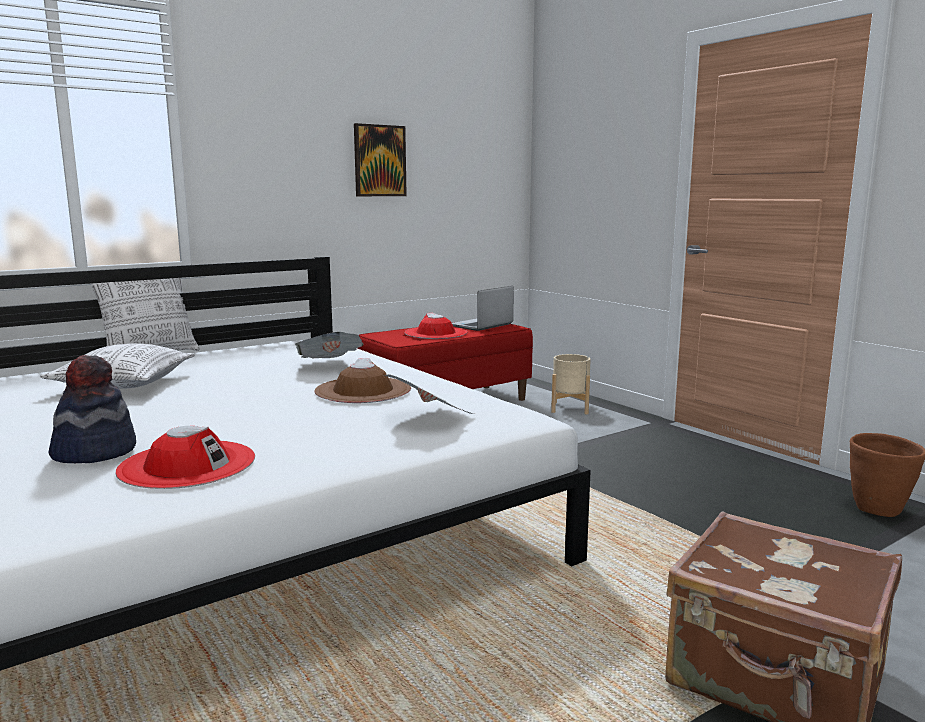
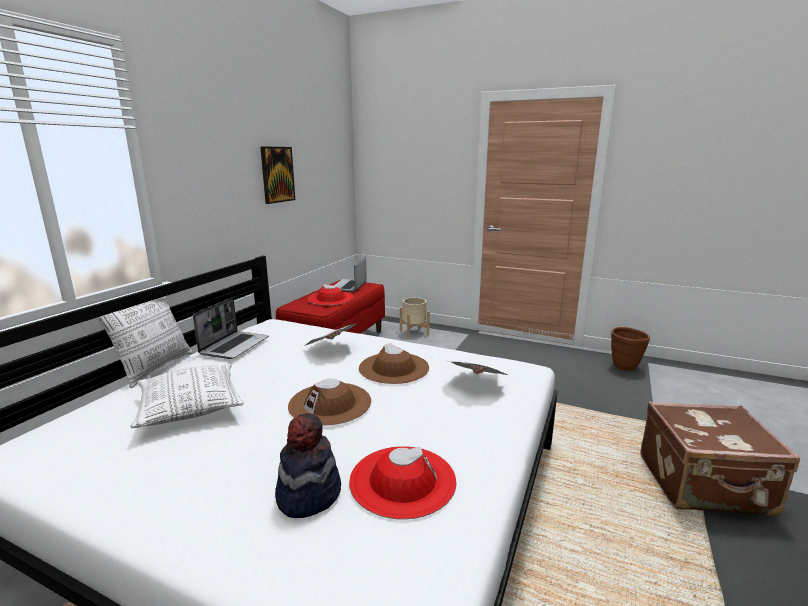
camera: 30 degrees left, 5 degrees up
(239, 402) = (330, 403): none -> brown hat
(243, 350) = (235, 346): none -> laptop

